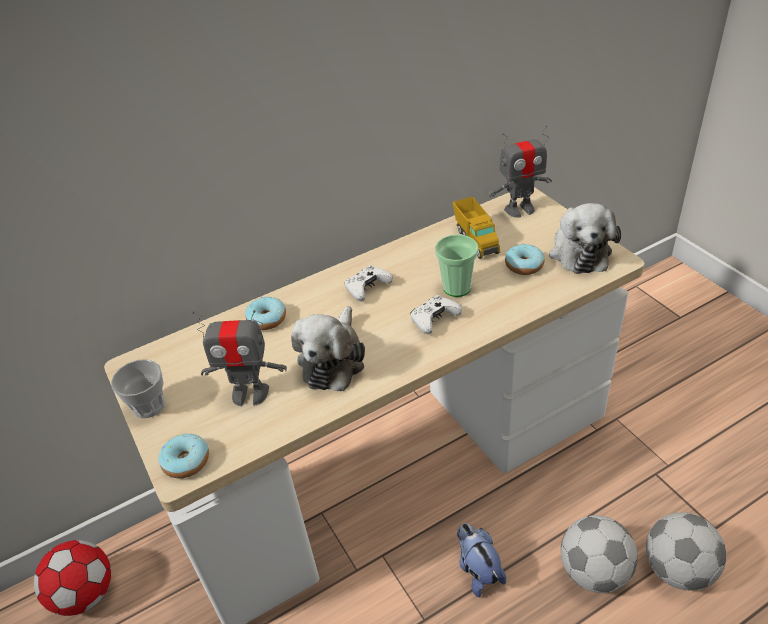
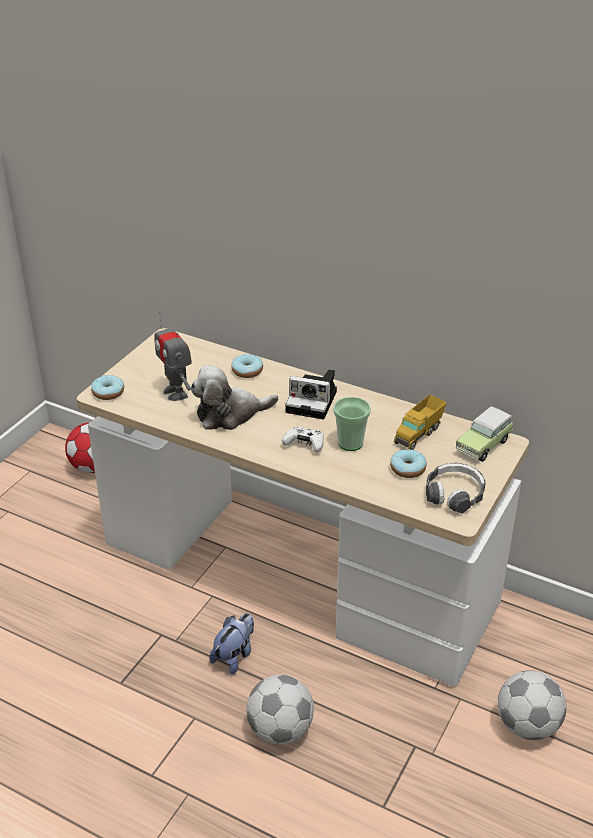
camera: 55 degrees right, 5 degrees down
(149, 405) = (140, 360): cup -> none
(367, 289) = (314, 402): white game controller -> camera
(519, 209) = (484, 444): toy robot -> toy car
(579, 251) = (454, 494): plush toy -> headphones
(678, 568) = (320, 788): football -> football (527, 725)

